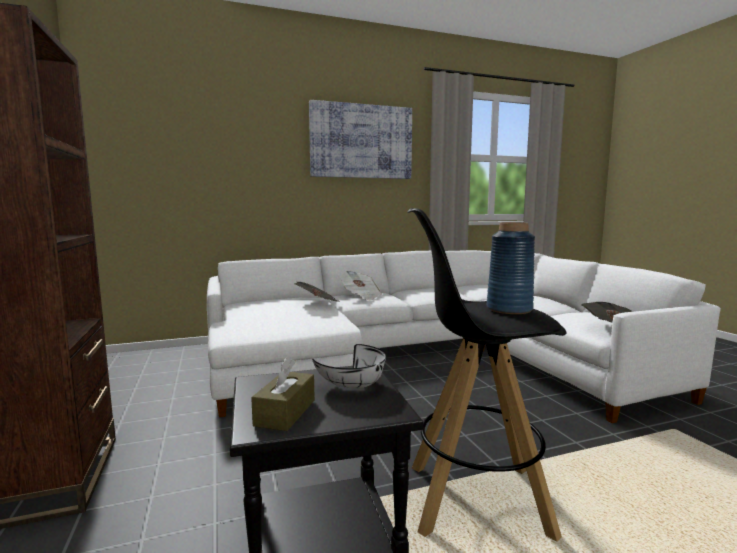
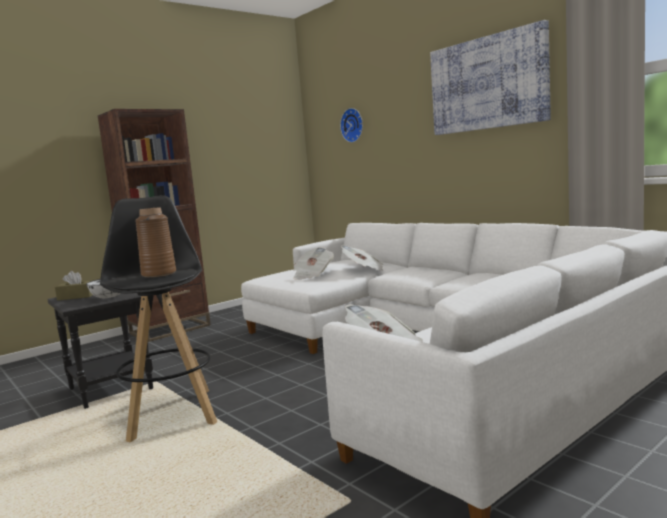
camera: 70 degrees right, 0 degrees up
(185, 149) = (353, 125): none -> wall clock
(361, 296) = (413, 270): newspaper -> newspaper (312, 275)
(508, 309) = (159, 274): blue vase -> brown vase

